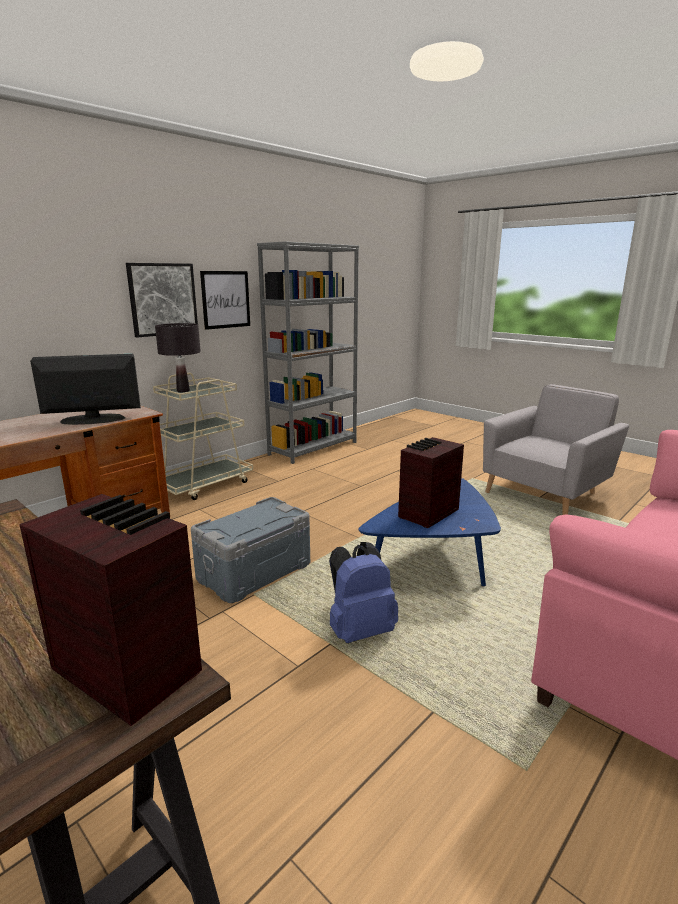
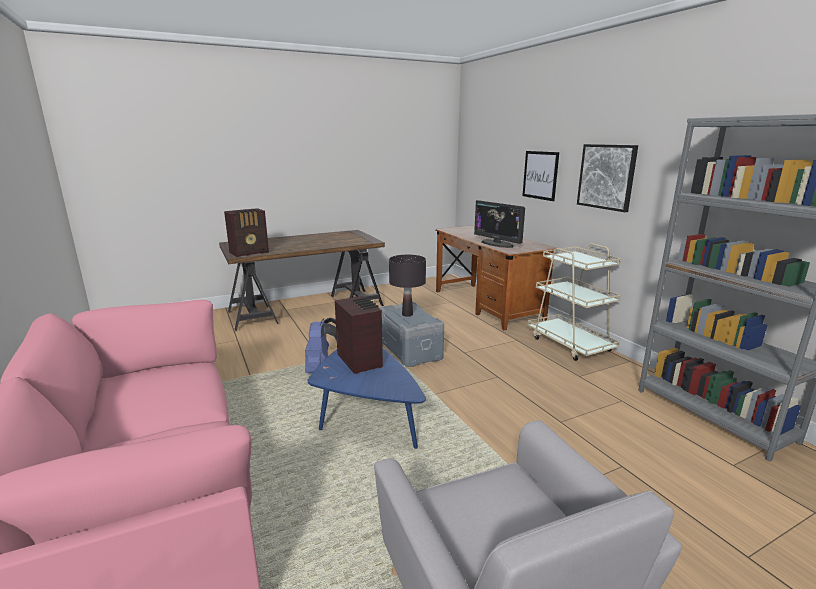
camera: 110 degrees right, 0 degrees up
(93, 420) = (497, 244): monitor -> monitor turned 135 degrees clockwise
(183, 391) = (577, 256): black table lamp -> black table lamp (407, 314)
(226, 299) = (668, 185): picture -> picture (540, 175)

